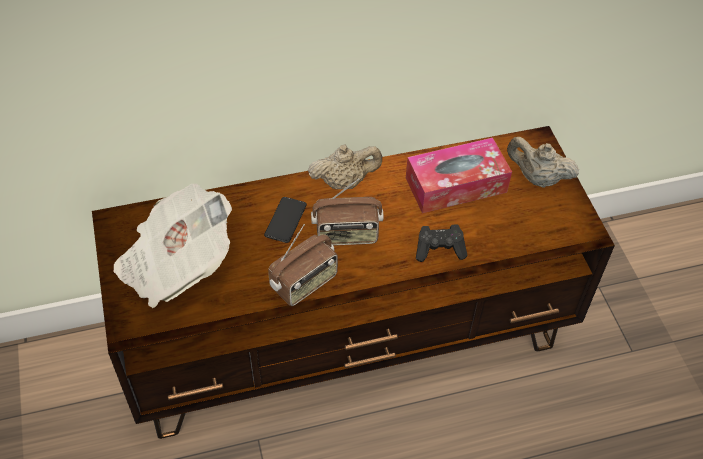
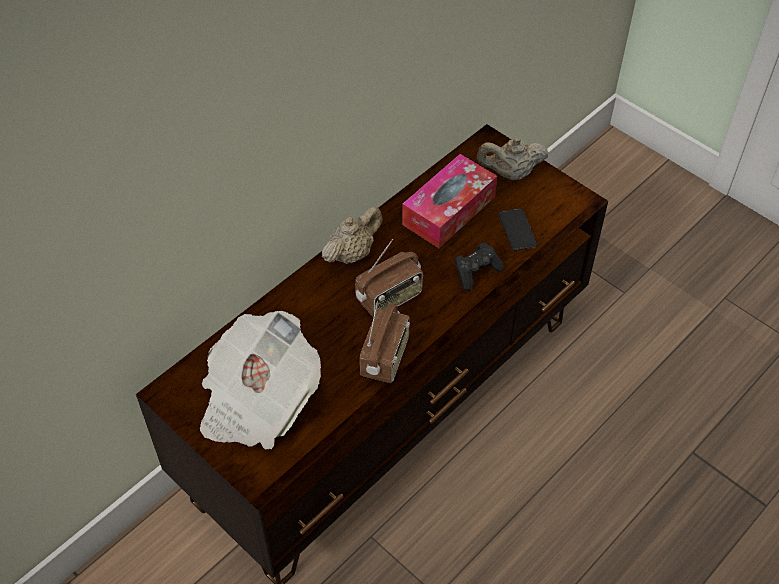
camera: 30 degrees left, 0 degrees up
(285, 220) = (326, 312): phone -> phone (517, 230)

